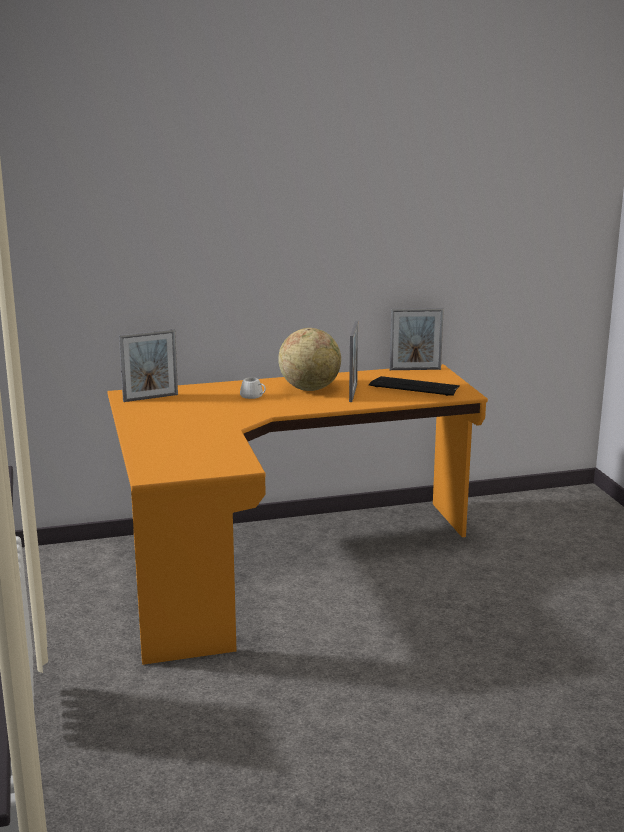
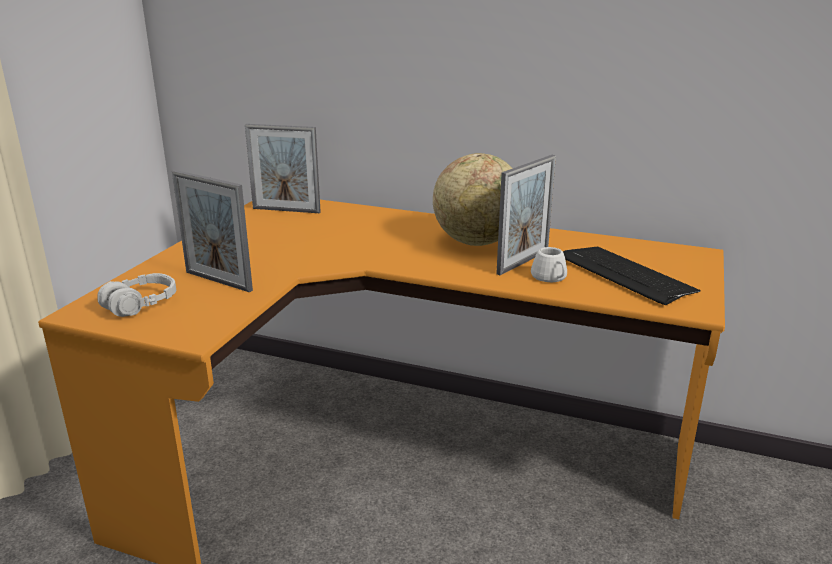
camera: 35 degrees right, 5 degrees up
(177, 463) = (140, 304): none -> grey headphones
(254, 396) = (393, 235): white mug -> white mug (551, 278)
(415, 369) = (665, 248): picture frame -> picture frame (218, 281)

